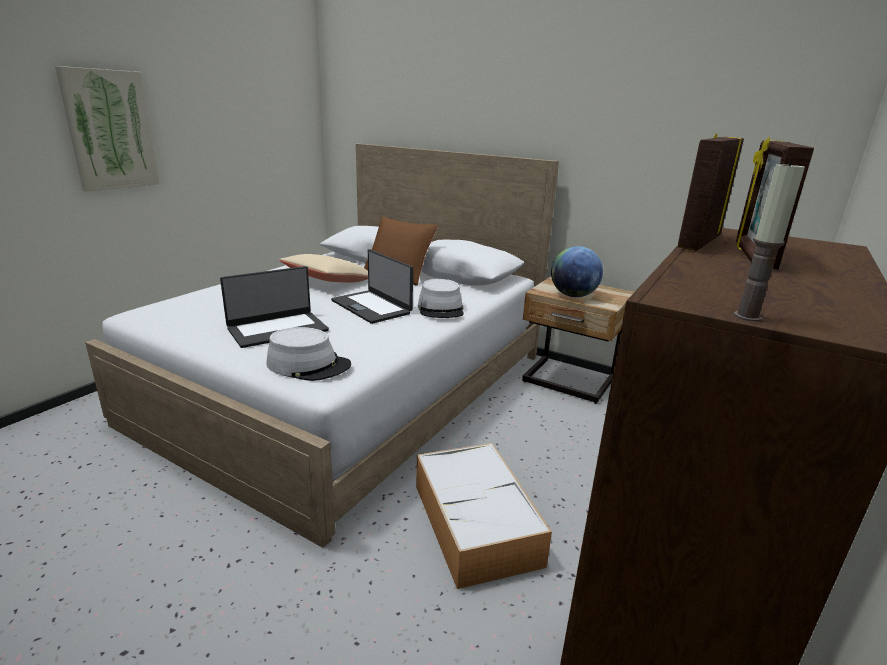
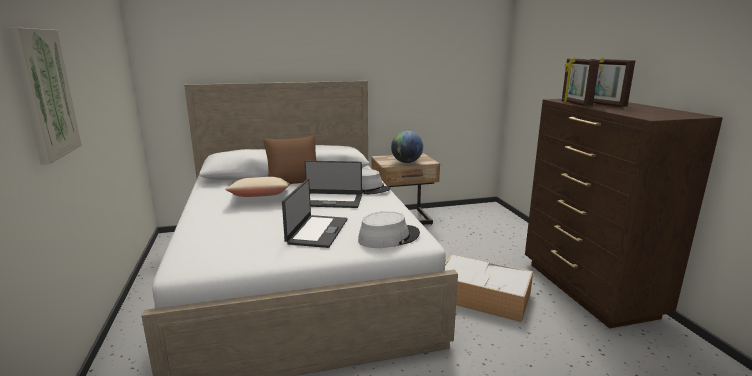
camera: 45 degrees left, 5 degrees down
(747, 316) = (678, 117): candle -> none

